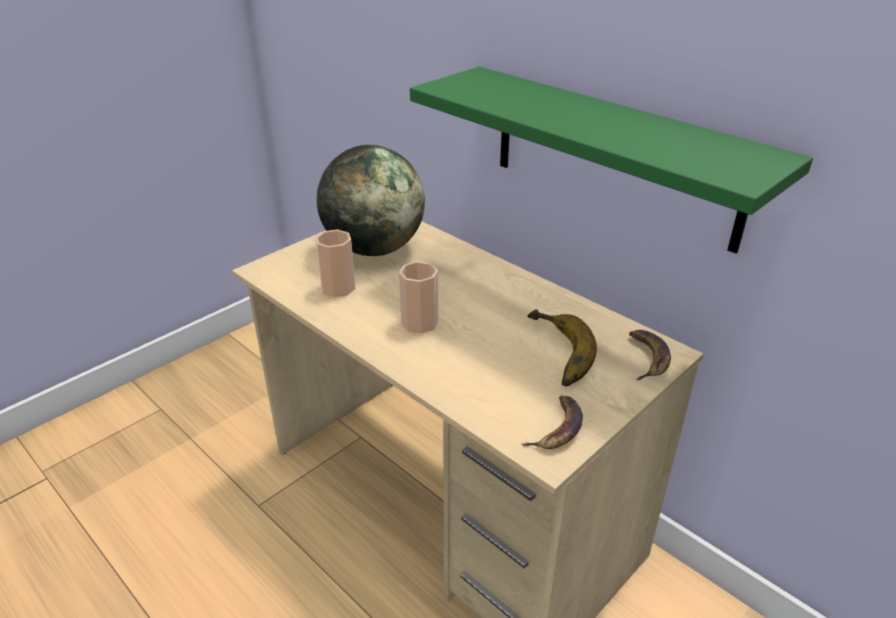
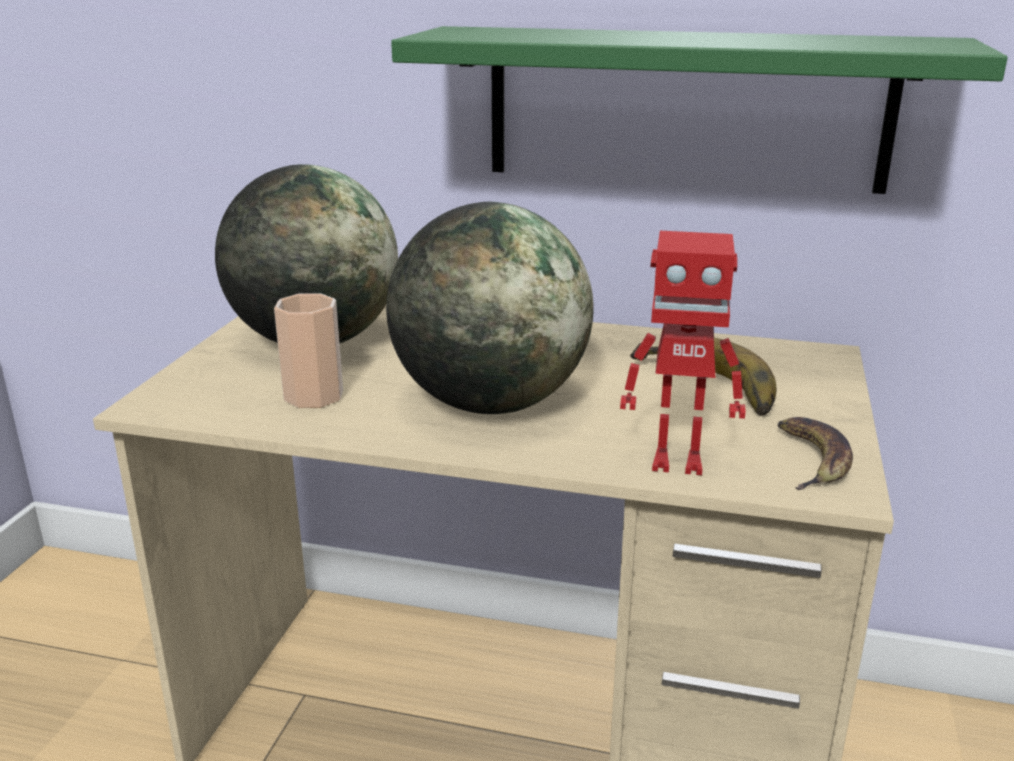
camera: 30 degrees left, 10 degrees down
(419, 323) = (489, 403): cup -> globe
(477, 400) = (677, 462): none -> toy robot
(647, 357) = (810, 364): banana -> none

